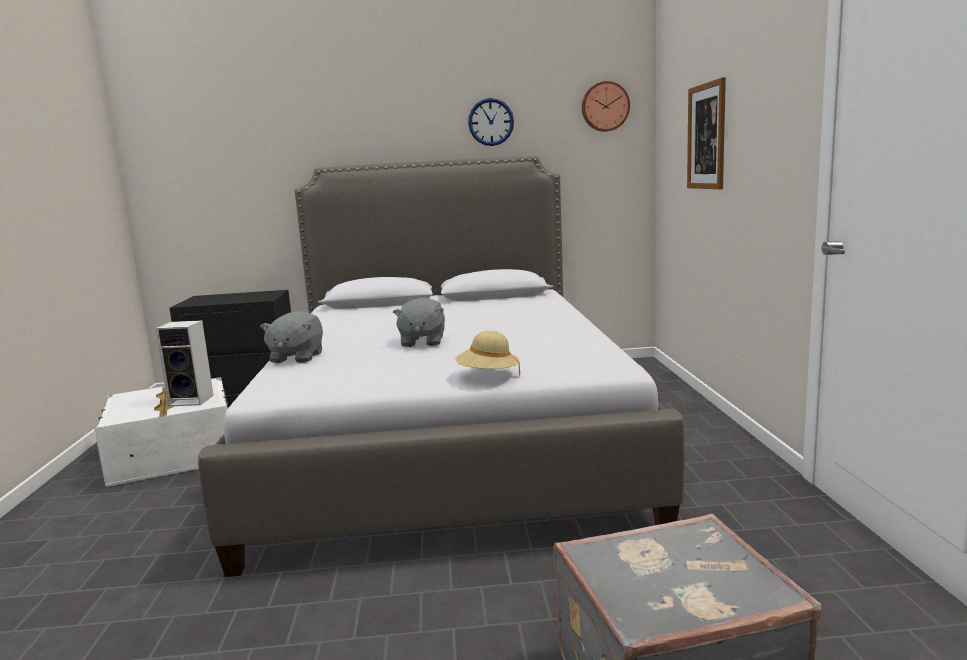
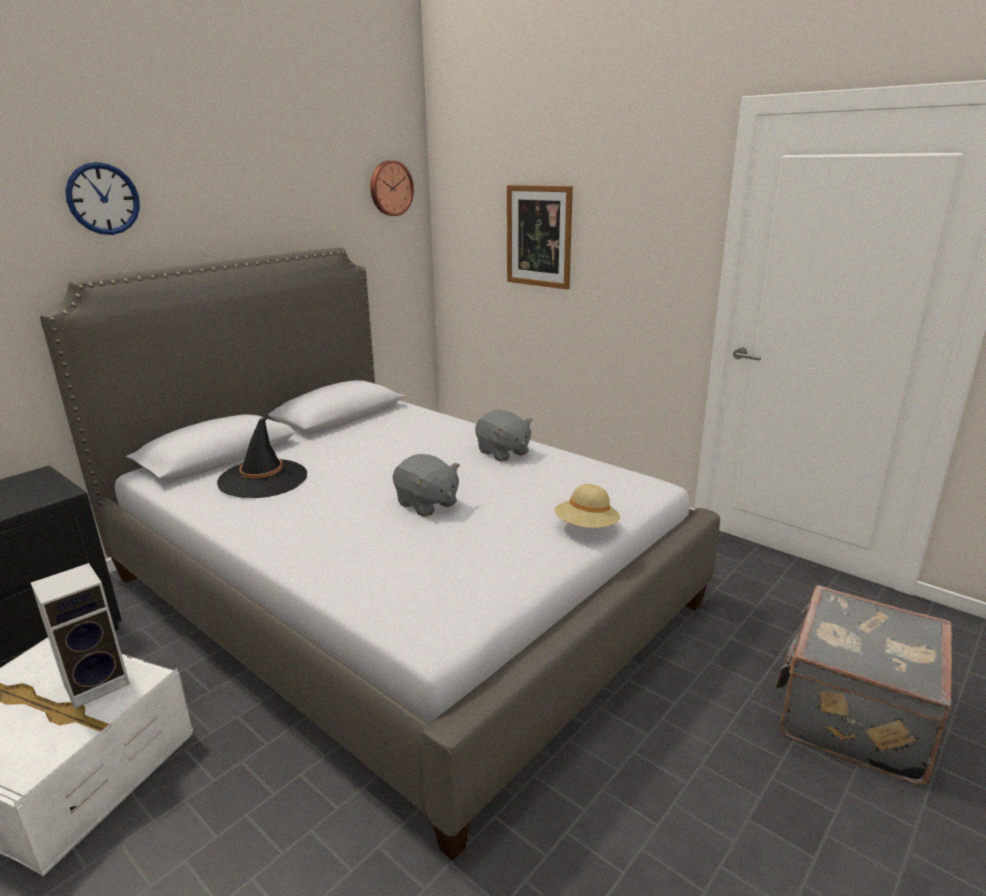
camera: 45 degrees left, 10 degrees up
(296, 357) = (334, 573): grey plush toy -> grey plush toy (503, 452)
(371, 315) = (263, 479): none -> black hat
(491, 122) = (283, 206): wall clock -> wall clock (103, 199)

